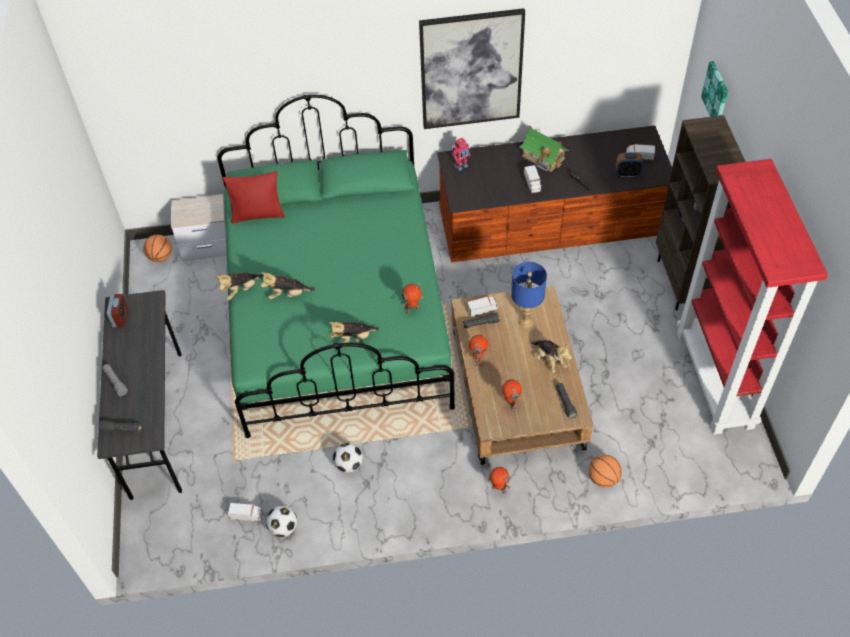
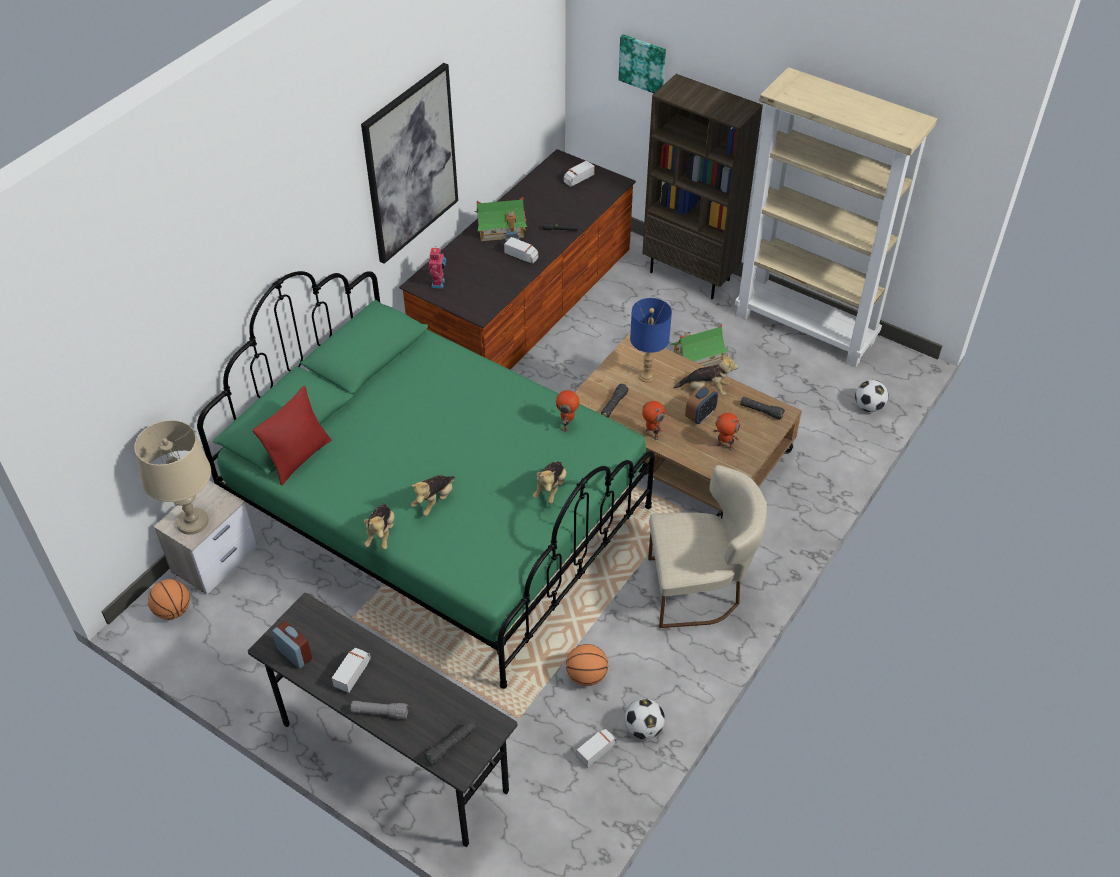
camera: 50 degrees left, 5 degrees down
(189, 212) = (192, 522): none -> beige table lamp
(349, 464) = (626, 626): football -> football (868, 407)
(416, 482) = (699, 589): none -> beige chair
(482, 310) = (600, 393): toy truck -> toy truck (353, 673)
(498, 490) = (769, 537): toy robot -> none
(603, 478) = (828, 461): basketball -> basketball (586, 676)
(610, 341) = (697, 358): none -> toy house
(627, 174) = (588, 199): alarm clock -> alarm clock (700, 416)
(715, 380) = (806, 328): red bookcase -> beige bookcase

